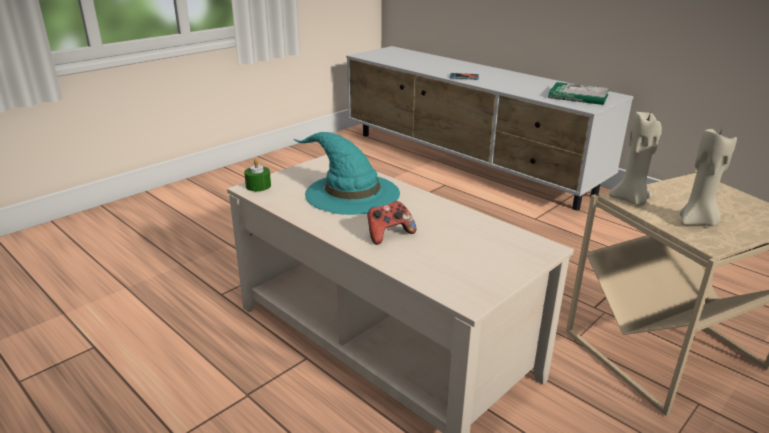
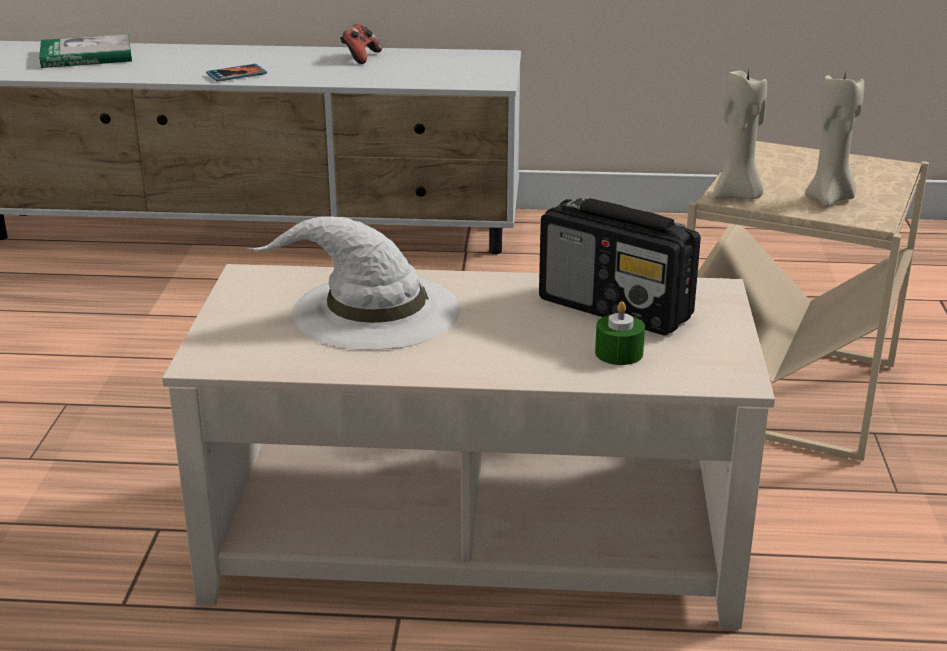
camera: 40 degrees left, 0 degrees up
(258, 186) = (211, 354): green candle -> green candle (619, 353)
(350, 193) = (373, 311): turquoise hat -> white hat
(389, 234) = (524, 345): game controller -> game controller (360, 57)
(467, 236) = (616, 309): none -> radio
(578, 96) = (454, 68): book -> book (86, 56)

